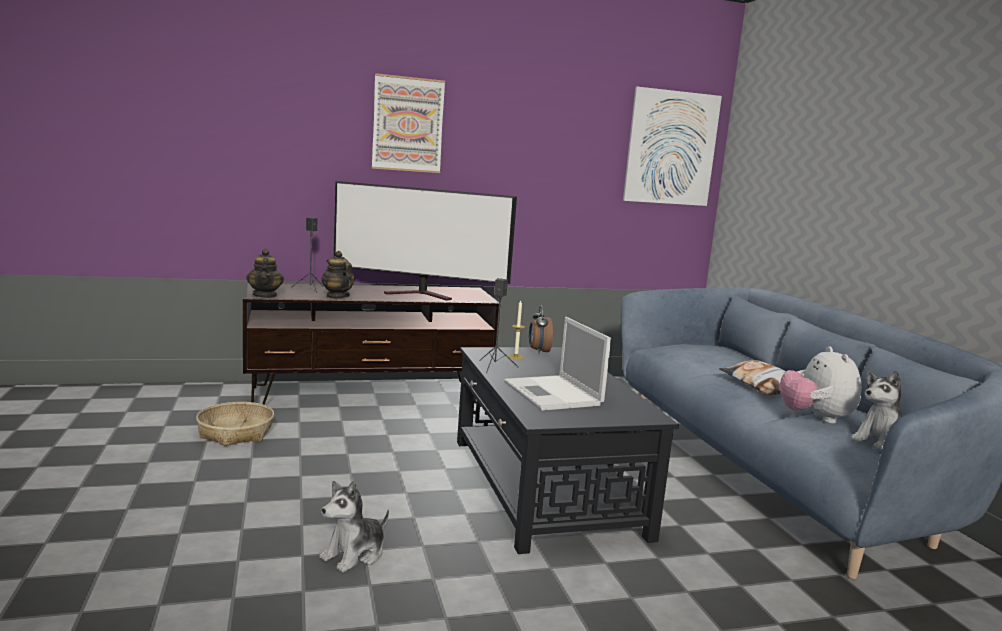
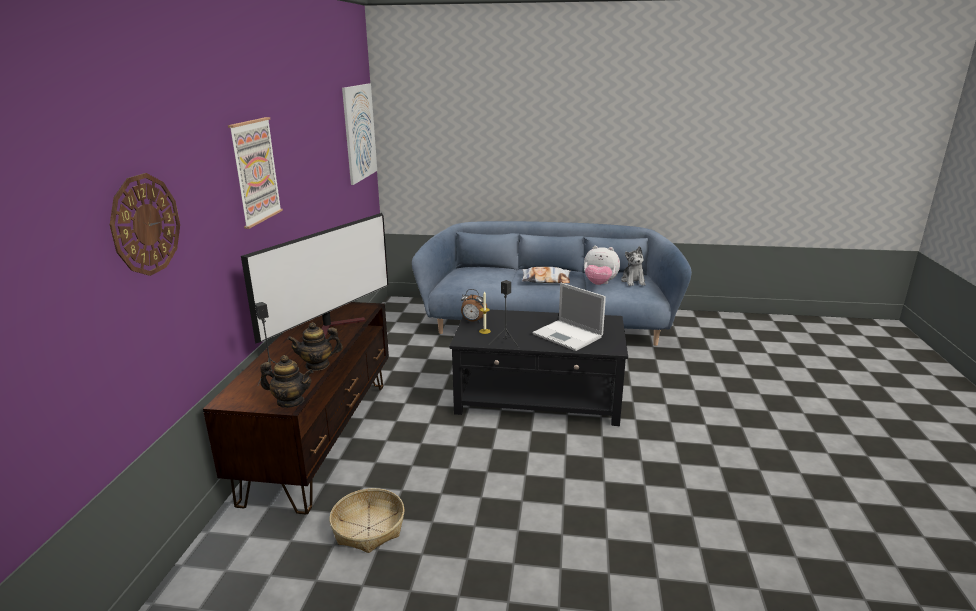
camera: 65 degrees left, 10 degrees up
(237, 118) = (145, 224): none -> wall clock
(355, 554) = (608, 485): plush toy -> none
(553, 394) = (568, 336): laptop -> laptop turned 45 degrees clockwise

